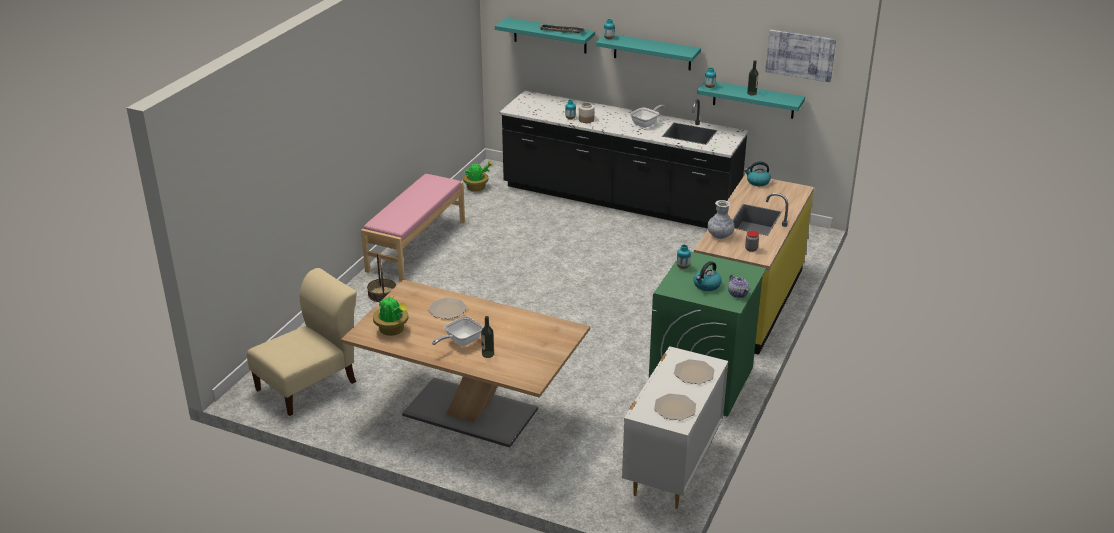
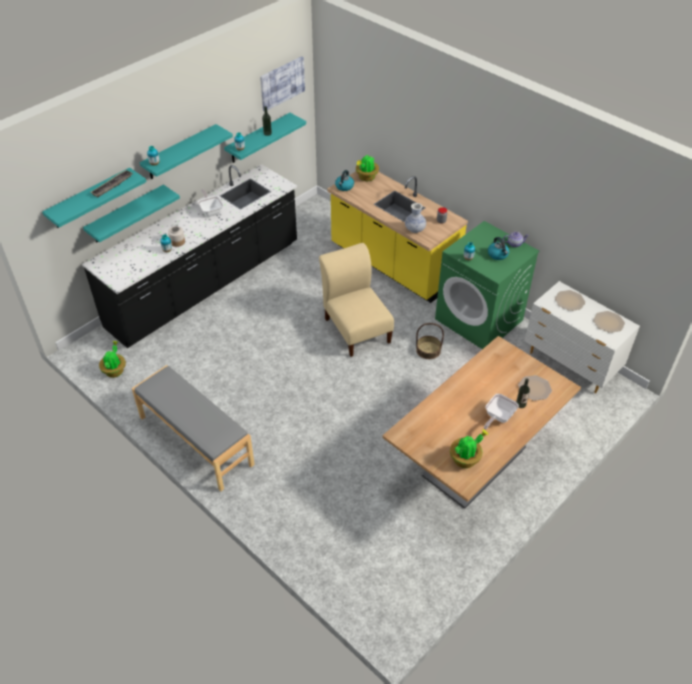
camera: 70 degrees left, 15 degrees up
(310, 384) = (394, 571): beige chair -> beige chair (356, 328)
(382, 294) = (268, 485): basket -> basket (428, 350)
(416, 246) = (195, 441): pink bench -> grey bench
(447, 309) = (444, 415): plate -> plate (534, 388)
(460, 342) = (498, 417): frying pan -> frying pan turned 60 degrees clockwise
(580, 75) = (126, 214): none -> turquoise shelf
(788, 191) = (366, 177): none -> potted plant

